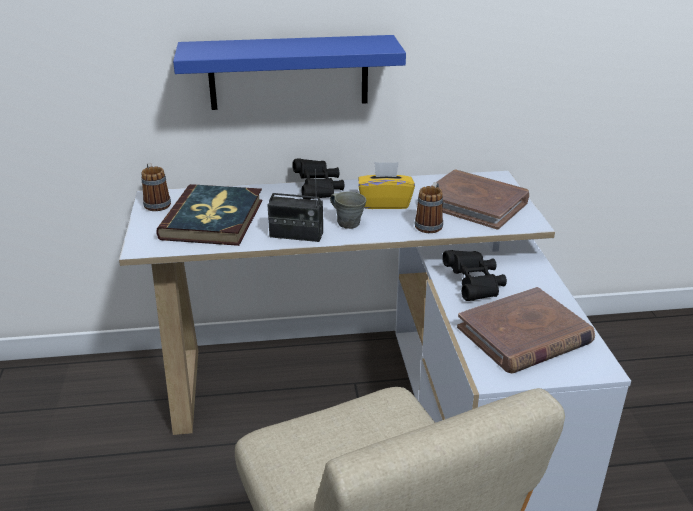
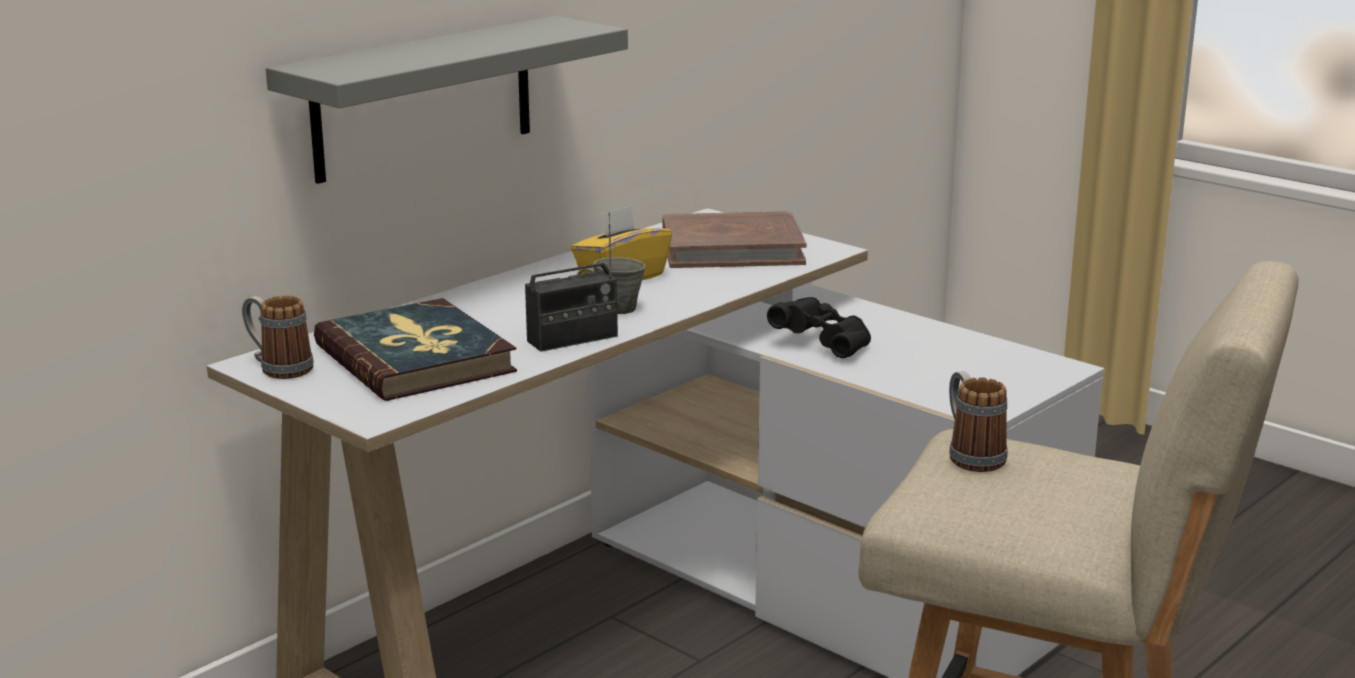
camera: 40 degrees left, 10 degrees down
(288, 72) = (424, 98): blue shelf -> grey shelf
(318, 189) = (500, 288): black binoculars -> none
(430, 224) = (718, 281): mug -> mug (970, 455)
(524, 335) = (952, 368): brown book -> none

